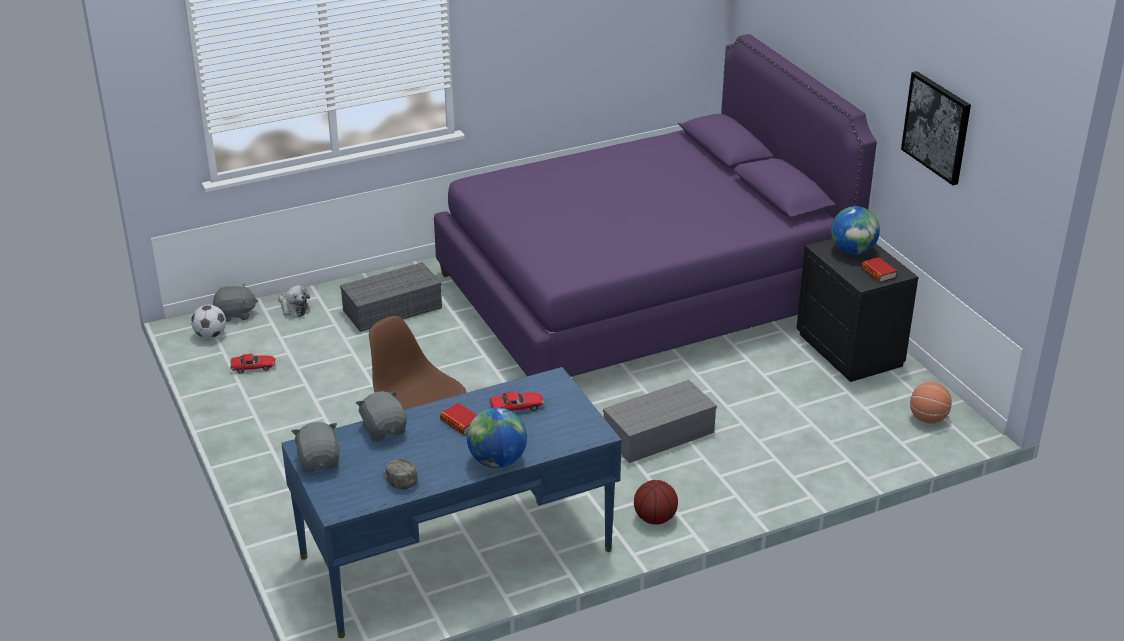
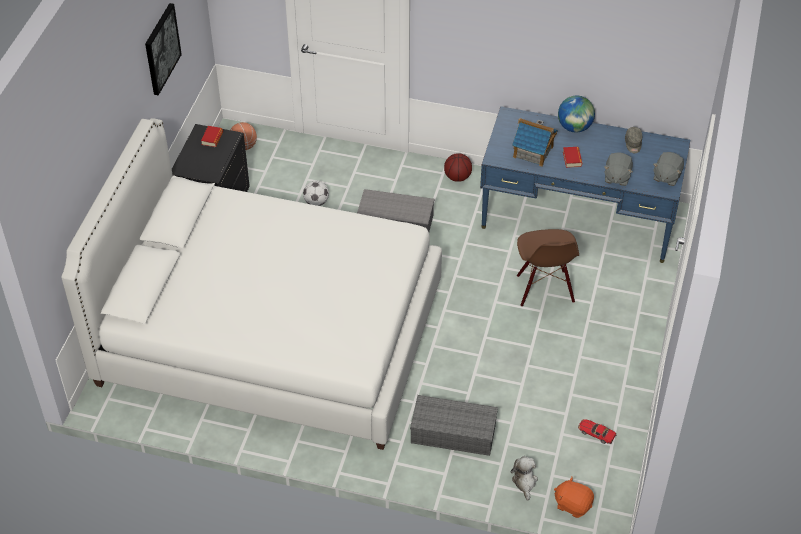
camera: 140 degrees left, 15 degrees up
(210, 335) = (606, 491): football -> football (316, 202)
(235, 314) = (573, 504): grey plush toy -> orange plush toy
(517, 407) = (533, 152): toy car -> toy house
(641, 293) = (270, 335): purple bed -> white bed
(852, 251) = (199, 161): globe -> none

